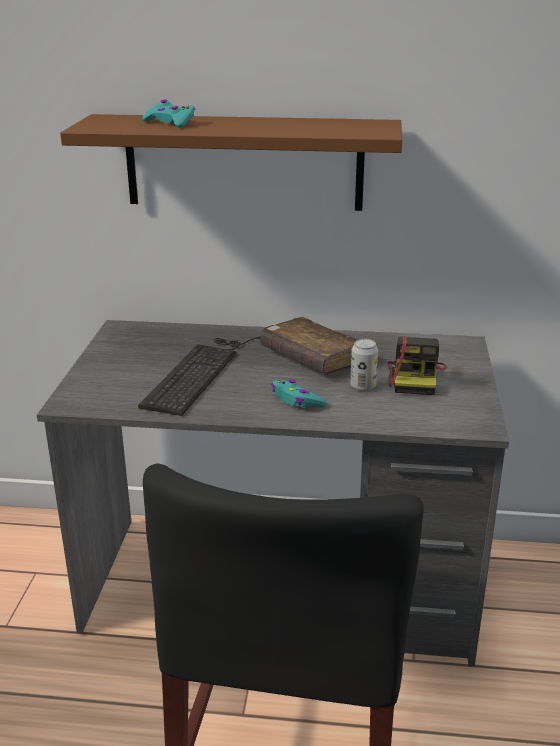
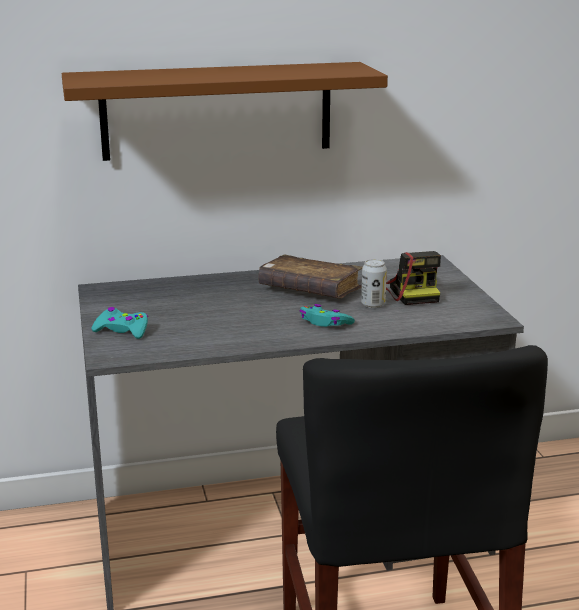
camera: 20 degrees left, 5 degrees down
(170, 122) = (158, 74): turquoise game controller -> turquoise game controller (122, 330)
(200, 372) = (215, 314): keyboard -> none

